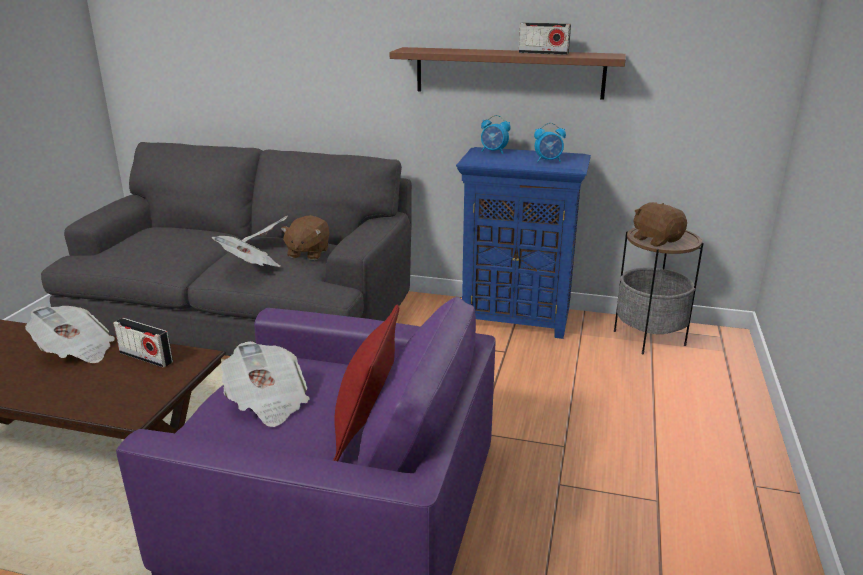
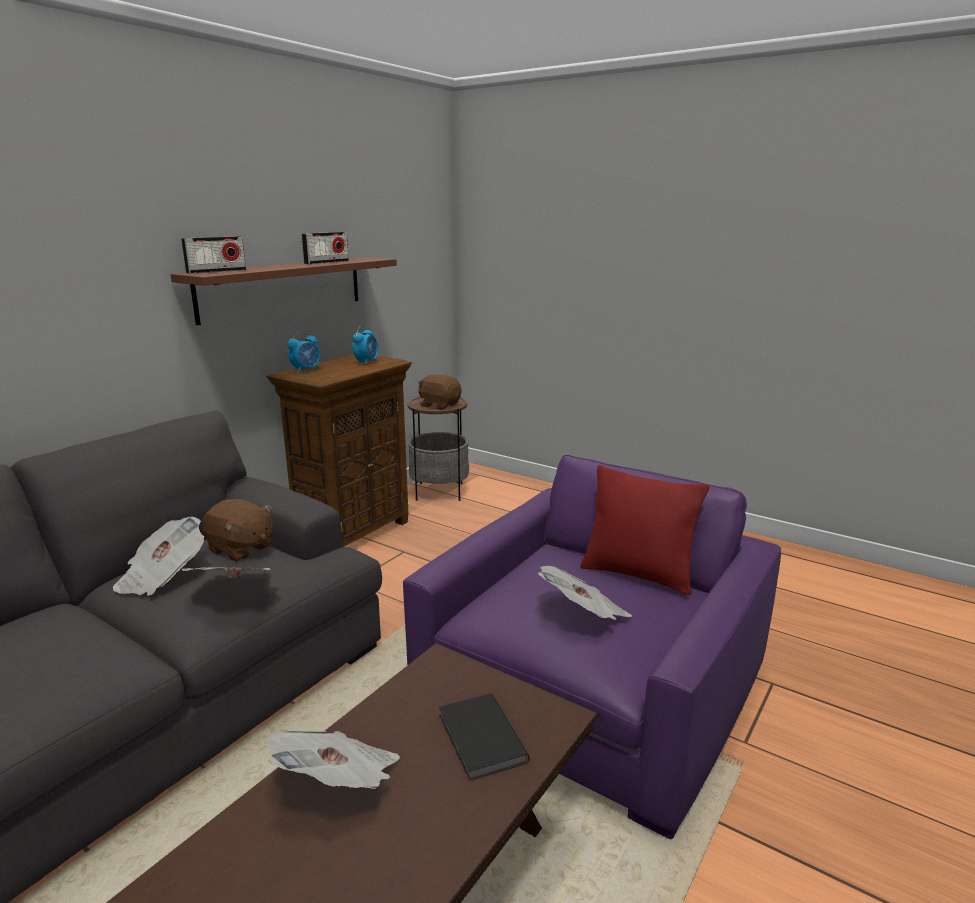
camera: 70 degrees left, 5 degrees down
(109, 387) = (480, 739): none -> black book
(146, 357) = (412, 706): radio -> radio (216, 271)
(517, 320) = (354, 532): blue cabinet -> brown cabinet
(656, 240) = (439, 405): brown plush toy -> brown plush toy turned 45 degrees clockwise

